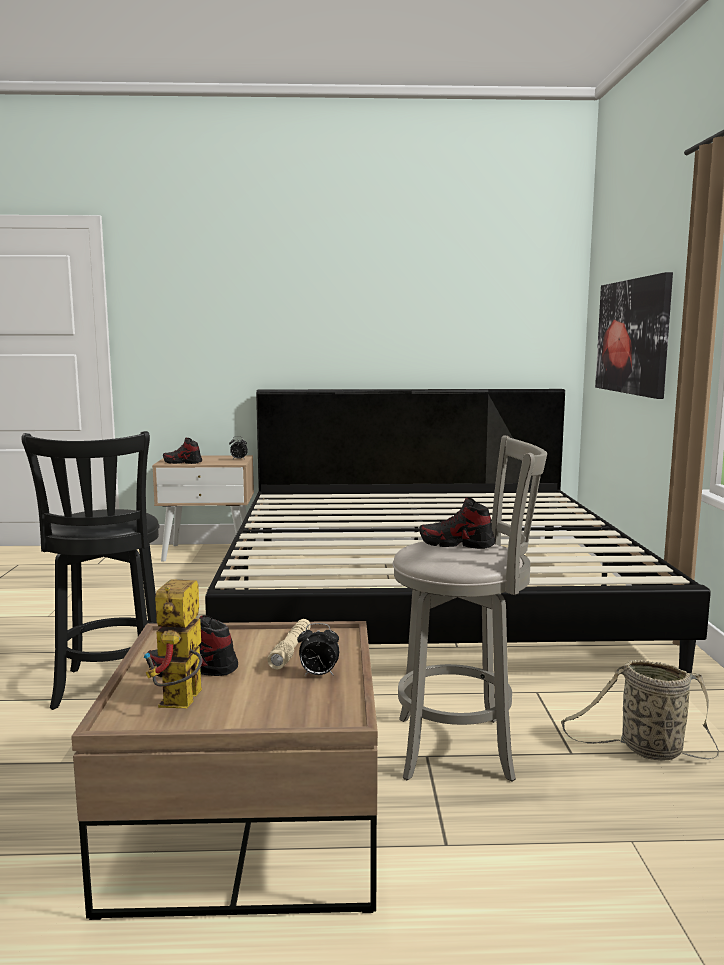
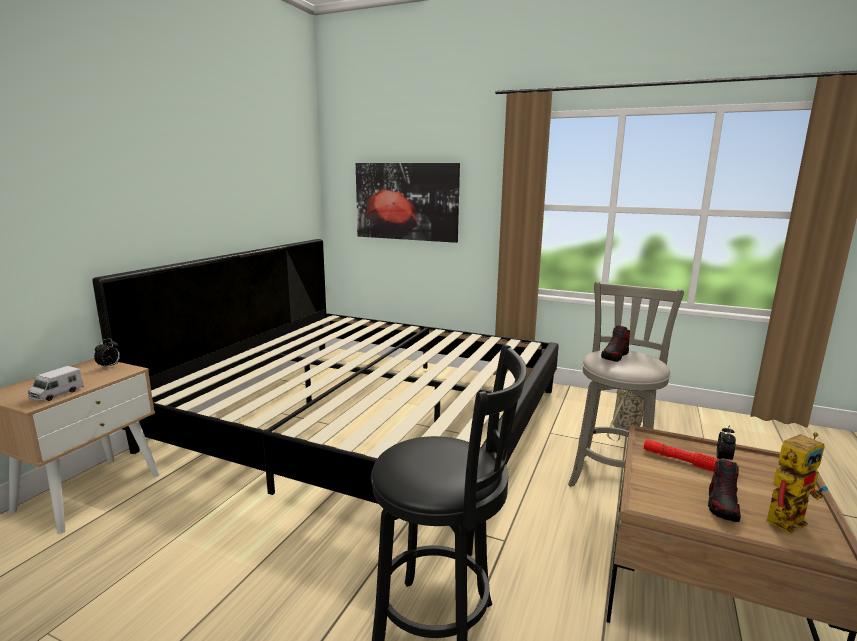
camera: 65 degrees left, 5 degrees up
(182, 462) = (56, 394): shoe -> toy truck
(182, 704) = (787, 517): toy robot -> toy robot turned 60 degrees counterclockwise
(291, 650) = (679, 460): beige flashlight -> red flashlight

